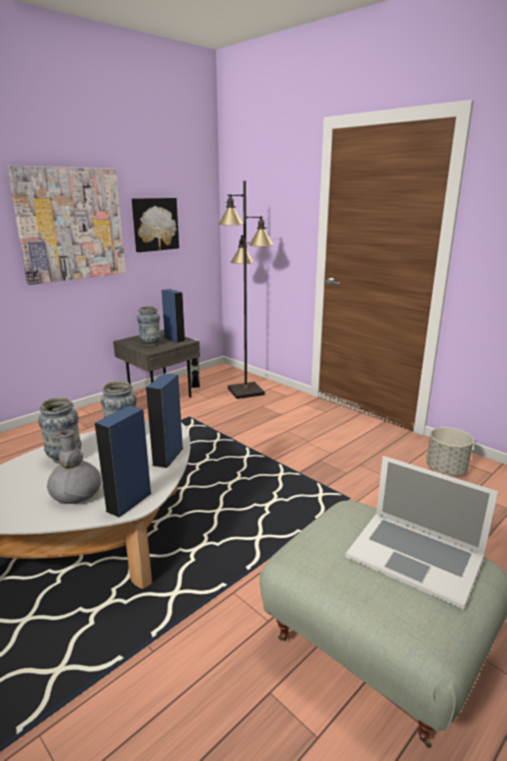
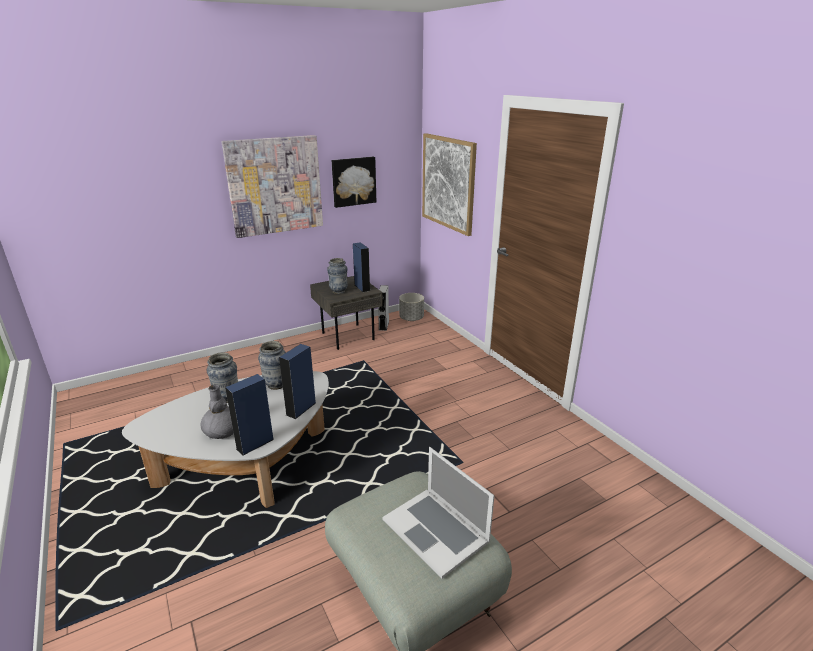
camera: 15 degrees right, 5 degrees up
(245, 391) = (424, 340): black floor lamp -> none
(256, 223) = (448, 183): none -> picture
(446, 469) = (568, 449): grey planter -> grey planter (411, 318)

